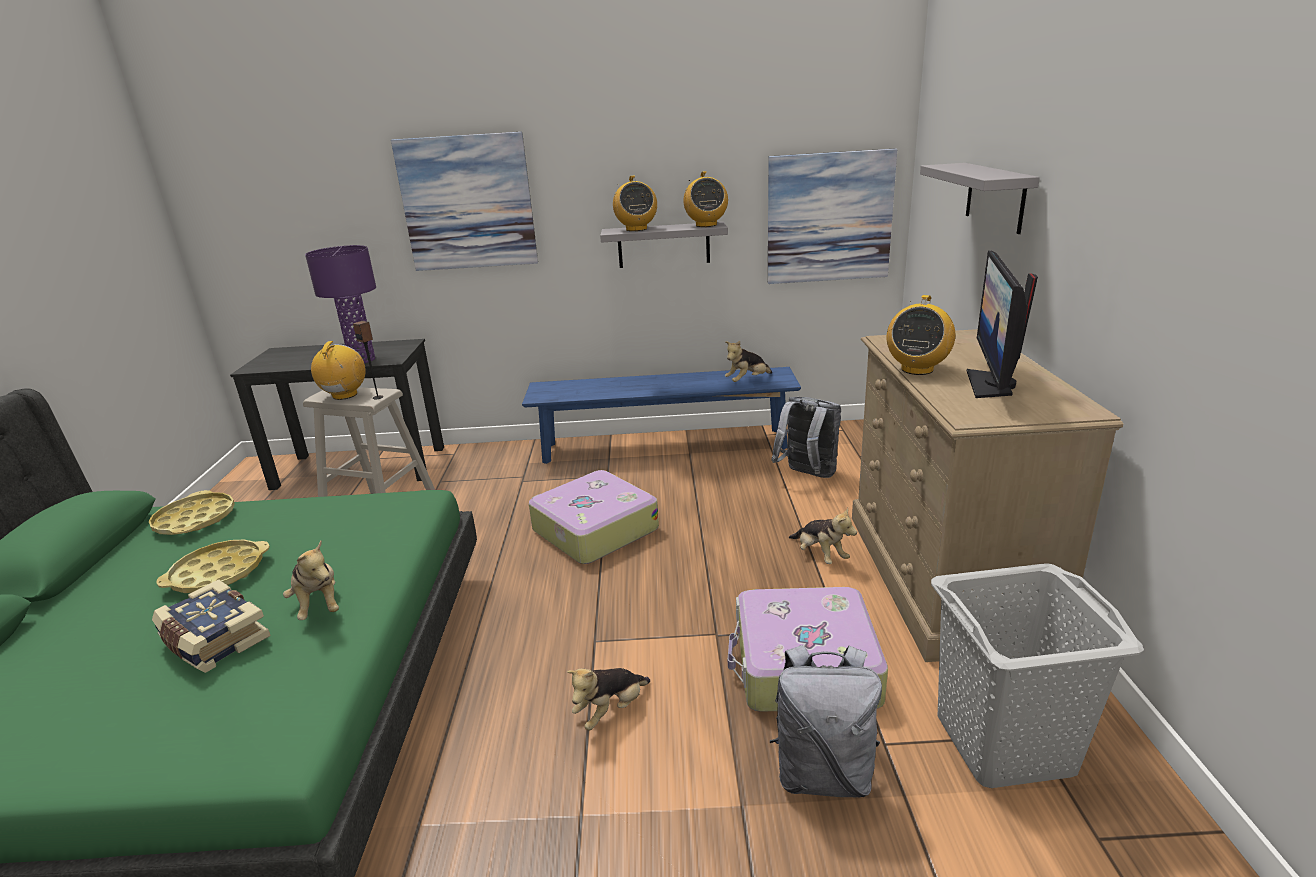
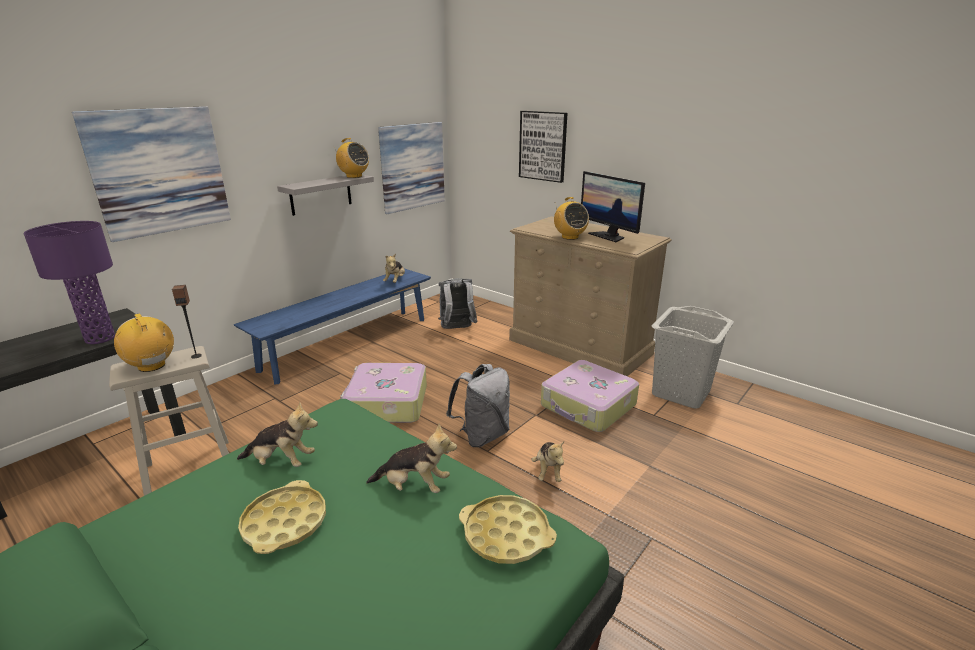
camera: 50 degrees left, 0 degrees up
(195, 520) = (150, 518): yellow tray -> yellow tray (506, 535)
(213, 640) = (395, 543): book -> none
(636, 229) = (309, 183): radio -> none
(820, 555) = (522, 361): plush toy -> plush toy (281, 462)
(823, 773) = (653, 437): grey backpack -> grey backpack (482, 435)
(995, 196) = (543, 146): grey shelf -> picture

